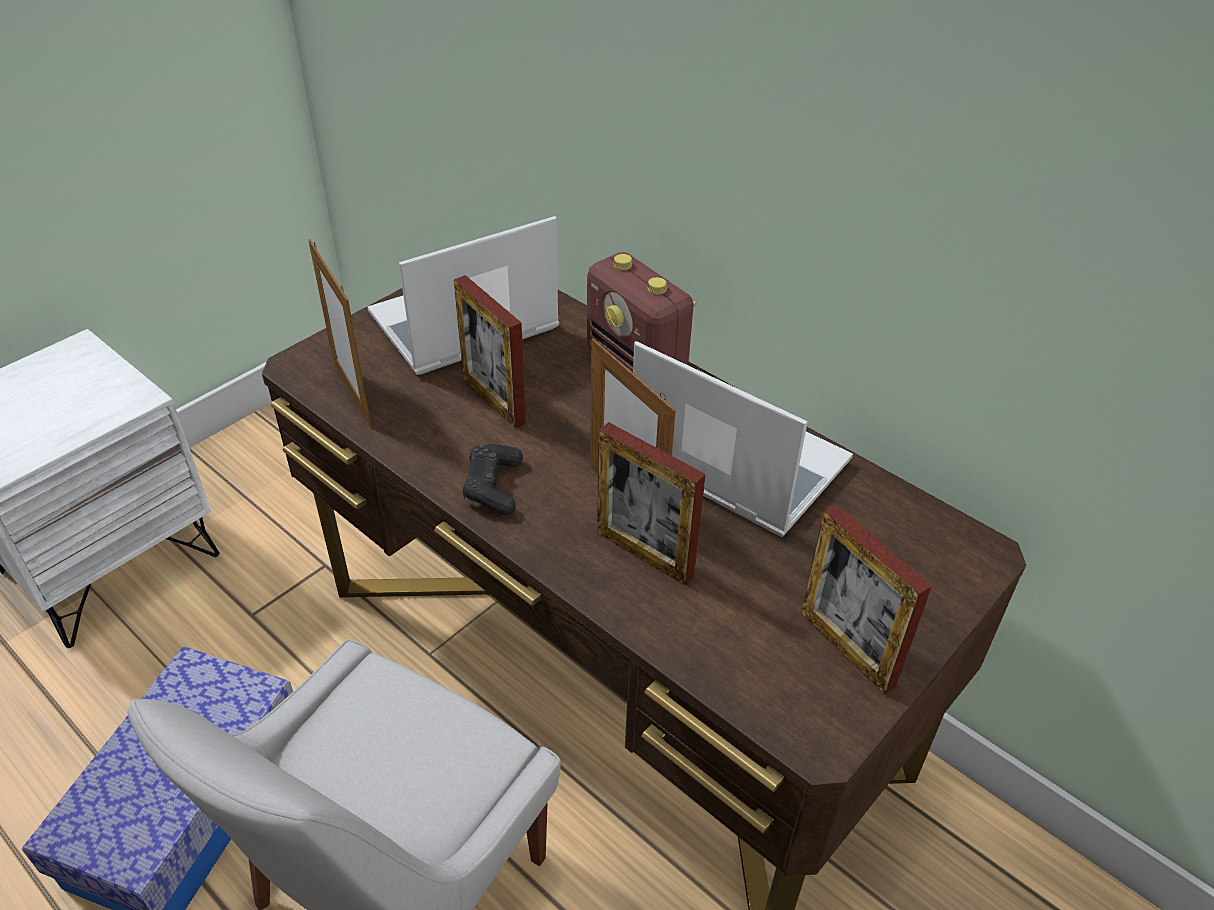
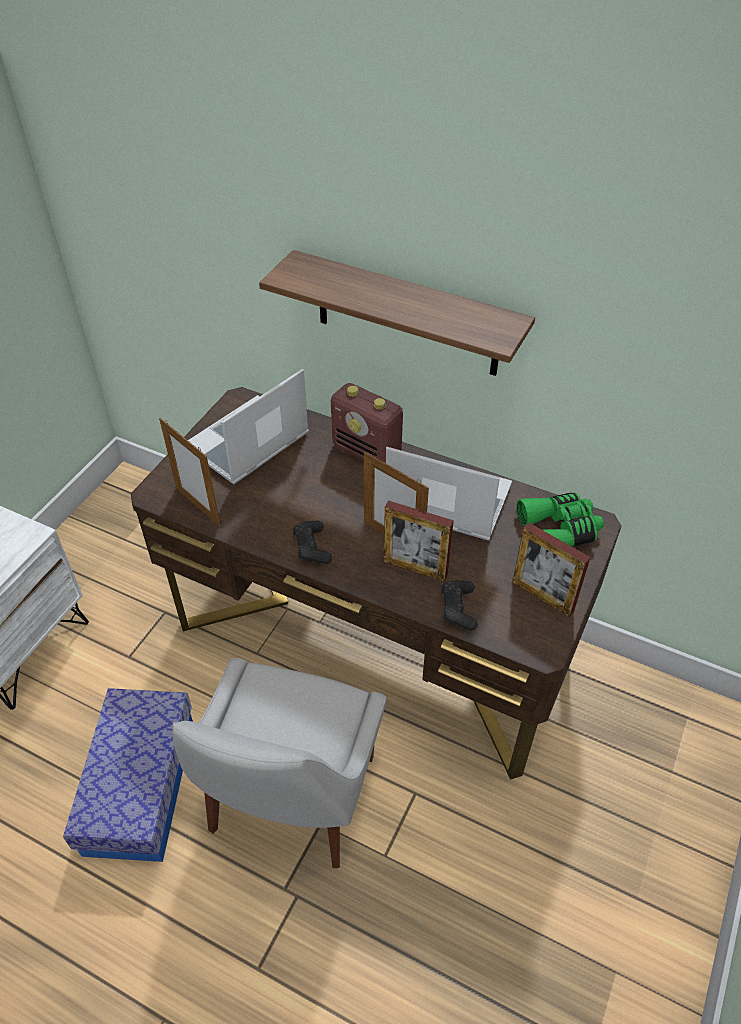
camera: 15 degrees left, 5 degrees up
(494, 400) = (288, 491): picture frame -> none
(692, 634) = (458, 609): none -> black game controller
(722, 145) = (407, 315): none -> shelf
(912, 548) = (559, 530): none -> green binoculars

